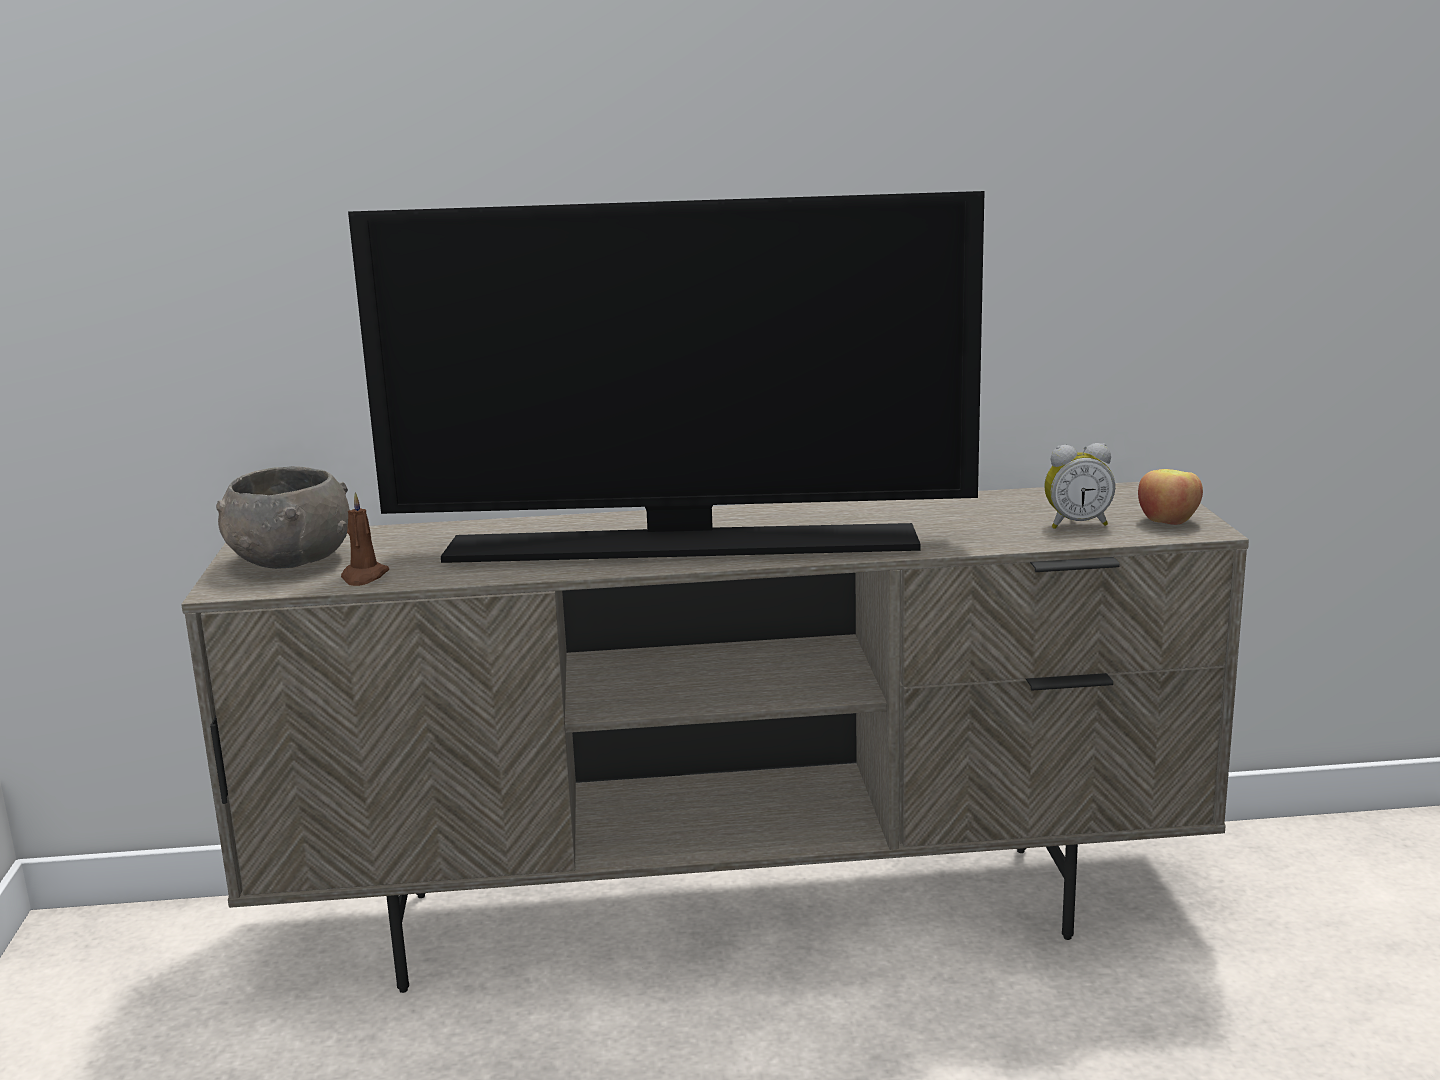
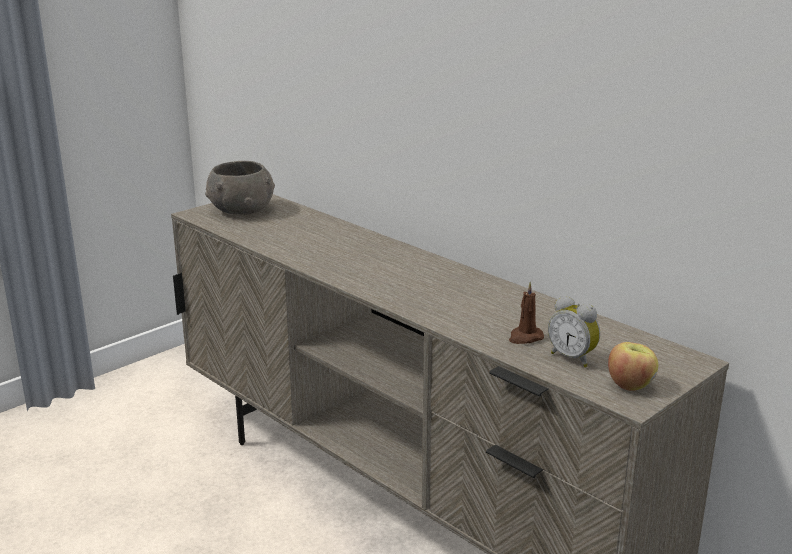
camera: 50 degrees right, 5 degrees up
(364, 577) = (238, 229): brown candle -> brown candle (525, 337)
(683, 546) = (370, 272): television -> none

